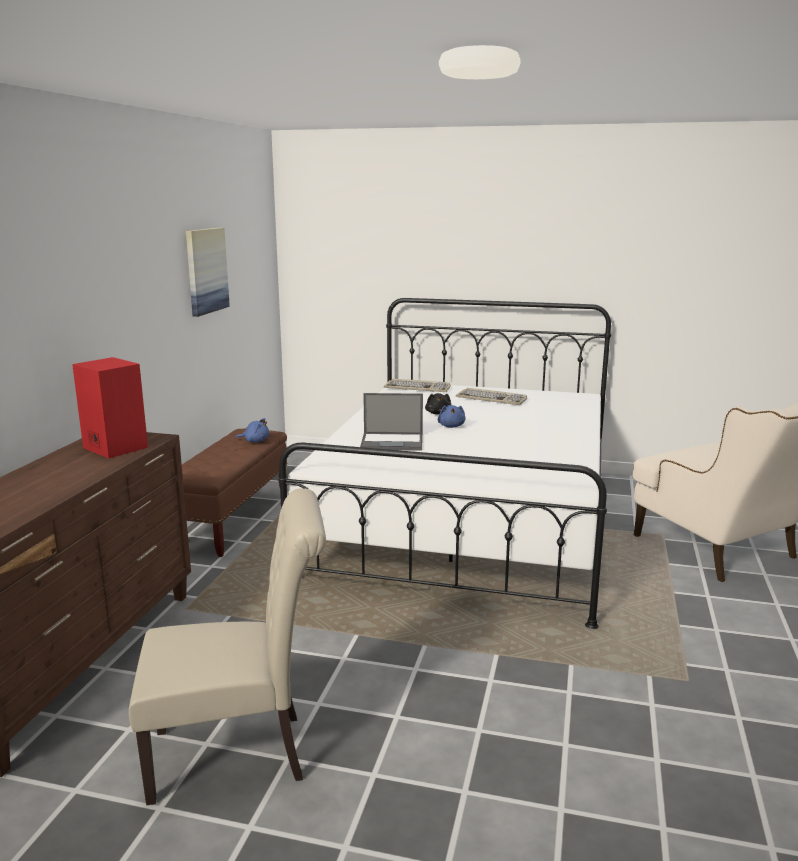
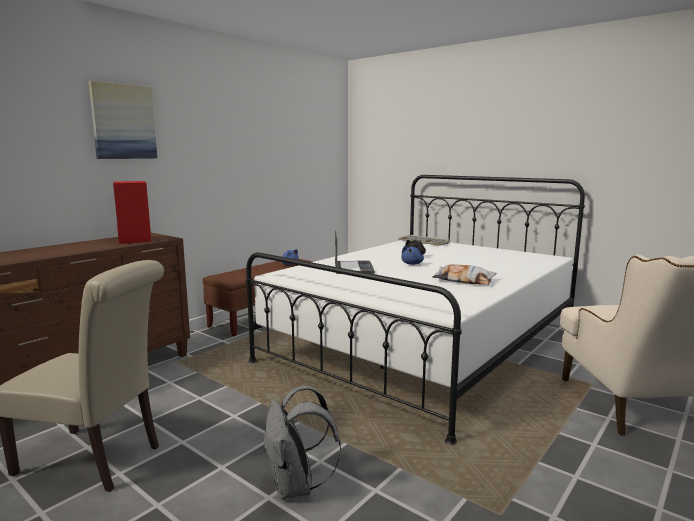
camera: 25 degrees right, 5 degrees down
(206, 270) = (269, 145): picture -> picture (123, 122)
(393, 442) = (353, 268): laptop -> laptop turned 120 degrees counterclockwise
(492, 399) = (471, 252): keyboard -> none
(494, 712) = (296, 486): none -> grey backpack
(536, 443) = (464, 280): none -> pillow

